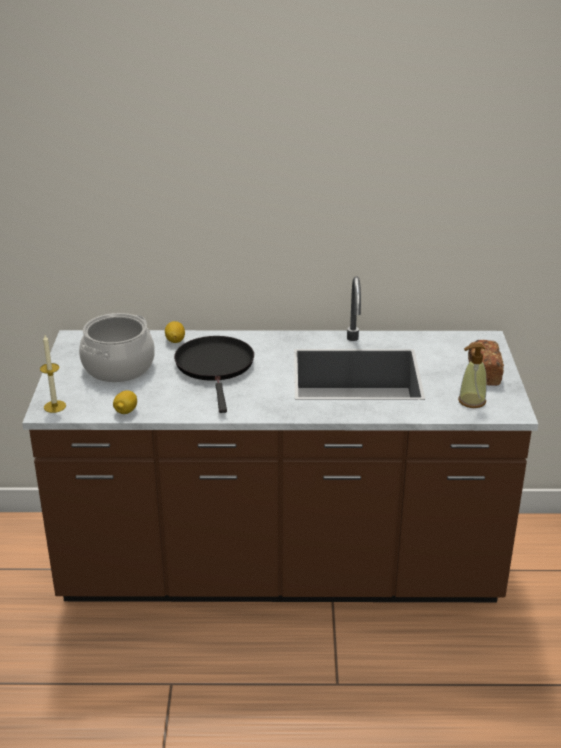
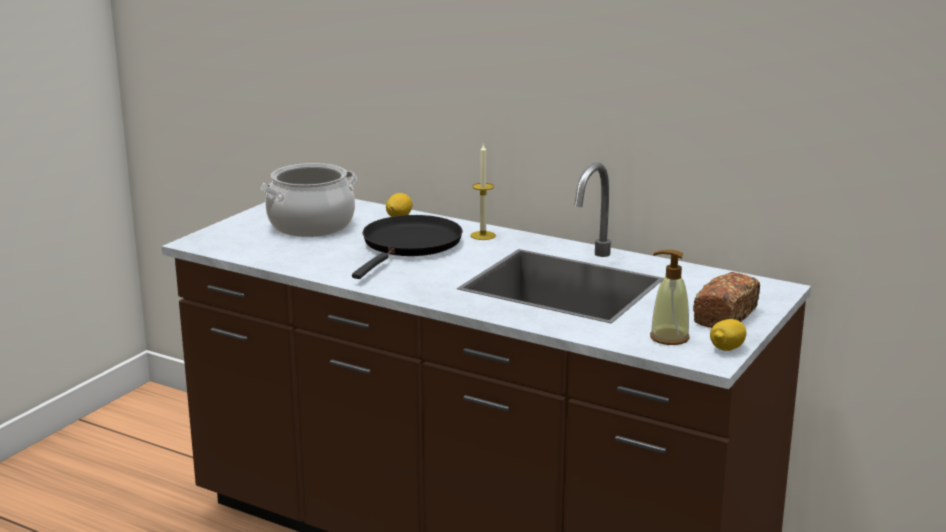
camera: 30 degrees right, 10 degrees down
(55, 406) = (207, 241): candle -> candle (483, 235)
(126, 411) = (267, 259): lemon -> lemon (727, 349)

